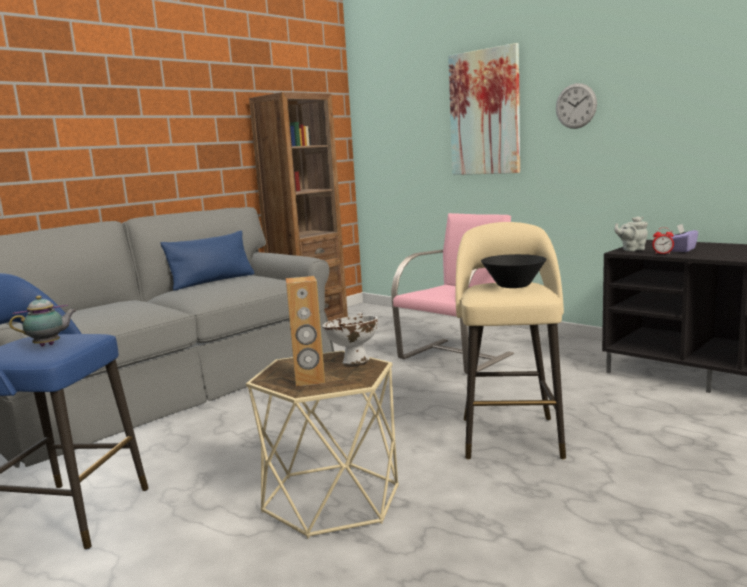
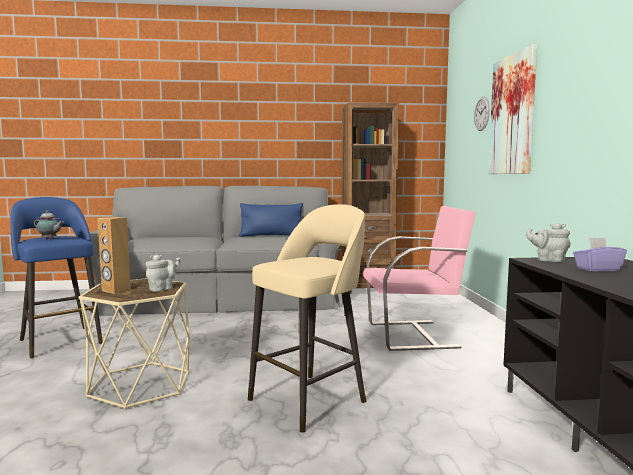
camera: 40 degrees right, 5 degrees down
(352, 362) = (163, 289): white bowl -> grey teapot
(513, 285) = (316, 260): black bowl -> none
(576, 106) = (571, 103): wall clock -> wall clock (482, 114)
(662, 253) = (558, 268): alarm clock -> none

